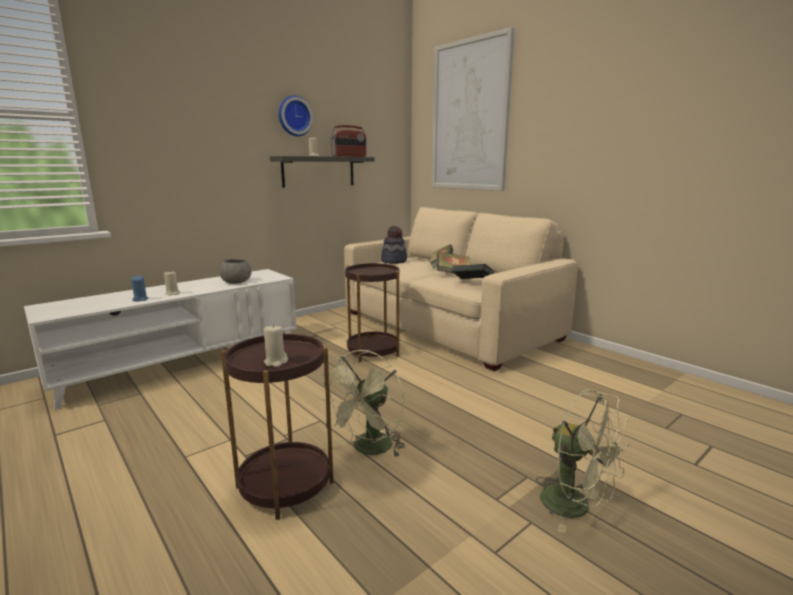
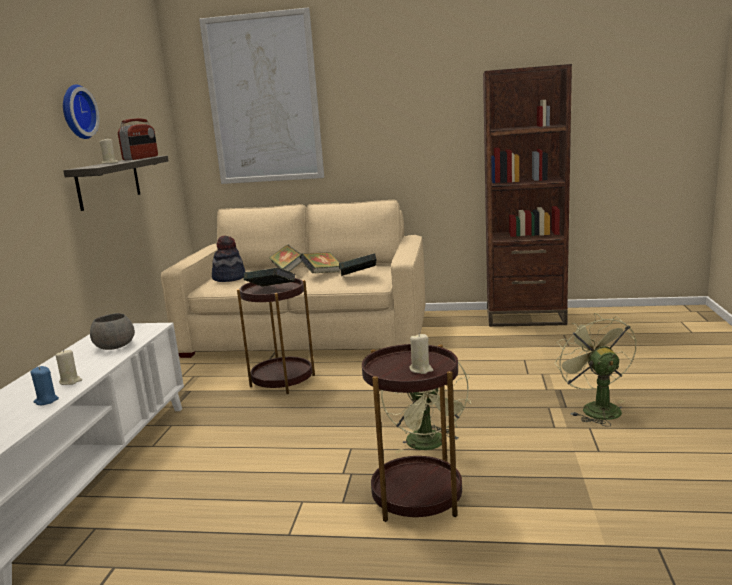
camera: 40 degrees left, 0 degrees up
(370, 273) = (271, 290): none -> book
(576, 506) = (595, 408): green fan -> green fan turned 105 degrees counterclockwise
(665, 380) = (525, 317): none -> brown bookcase

